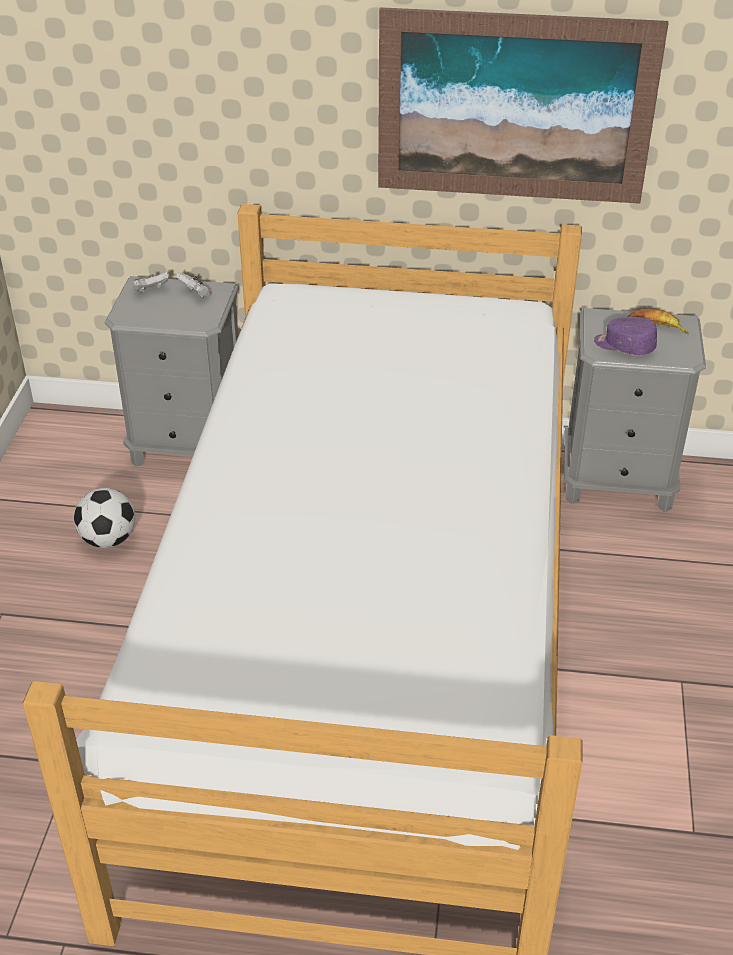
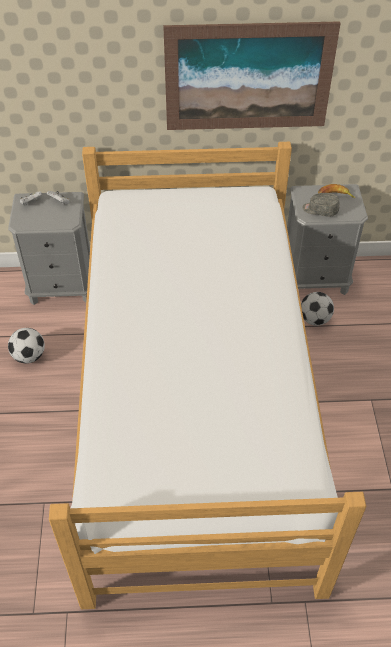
camera: 10 degrees left, 10 degrees up
(603, 543) = (314, 319): none -> football
(624, 346) = (320, 210): purple cap -> grey cap

